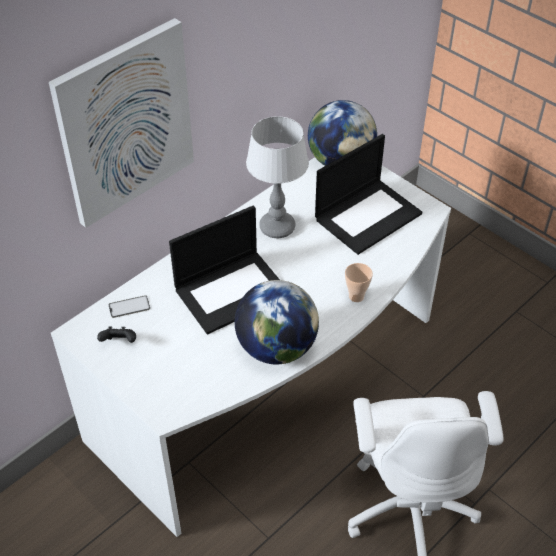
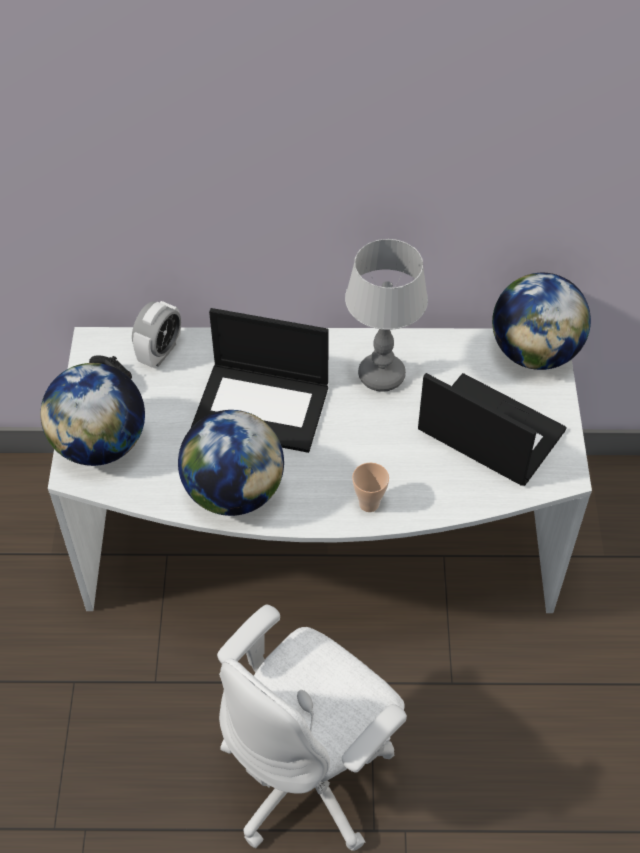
camera: 45 degrees right, 5 degrees up
(125, 123) = (210, 155): picture -> none
(129, 307) = (160, 352): phone -> alarm clock
(160, 385) = (100, 444): none -> globe
(368, 215) = (488, 431): laptop -> laptop turned 150 degrees counterclockwise

